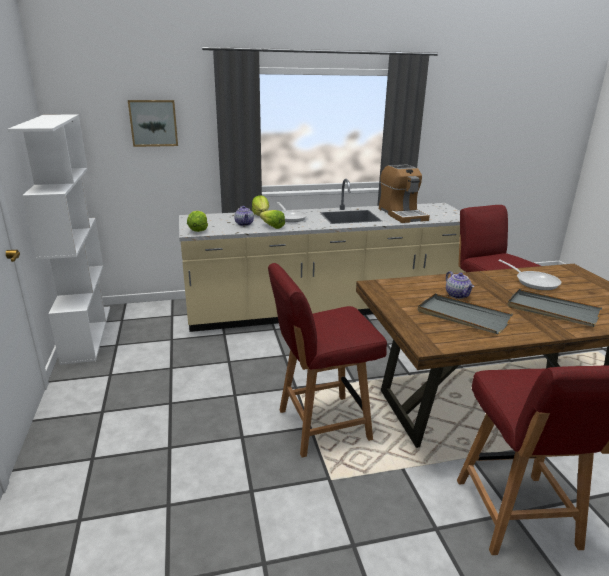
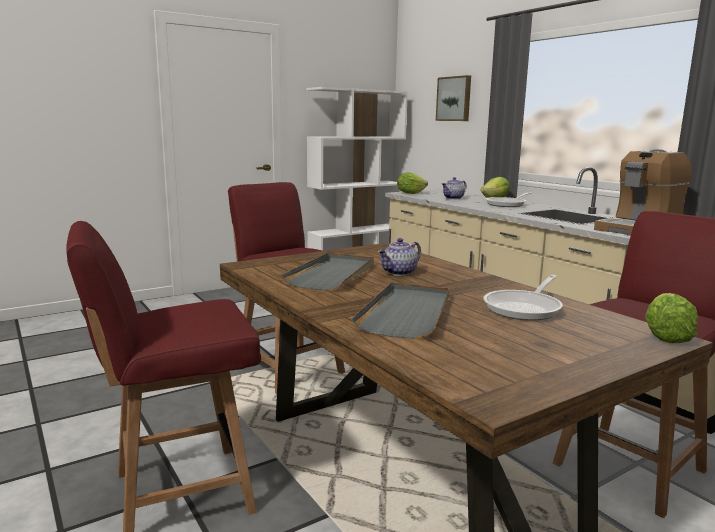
camera: 70 degrees right, 10 degrees down
(271, 226) = (463, 202): lettuce -> lettuce (666, 333)

